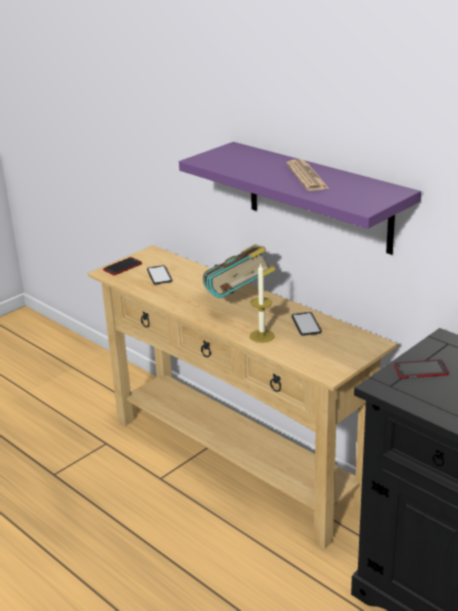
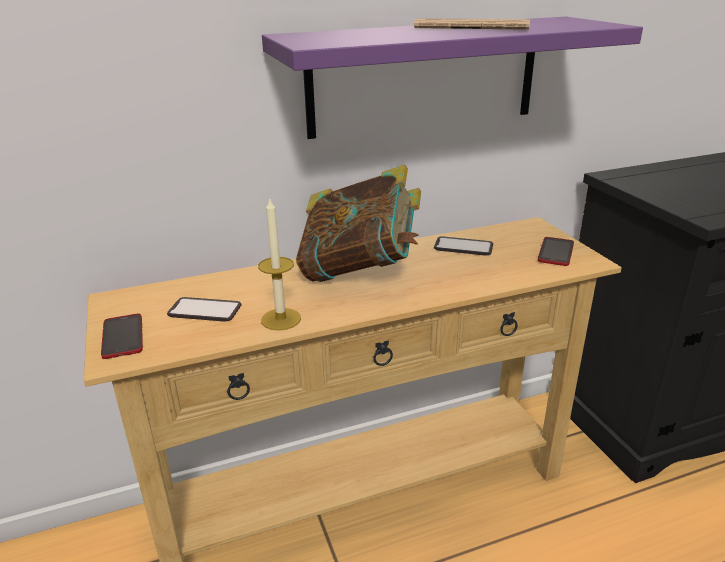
camera: 65 degrees left, 0 degrees up
(262, 336) = (471, 278): candle -> candle (281, 319)
(421, 370) = (676, 196): phone -> phone (555, 252)

